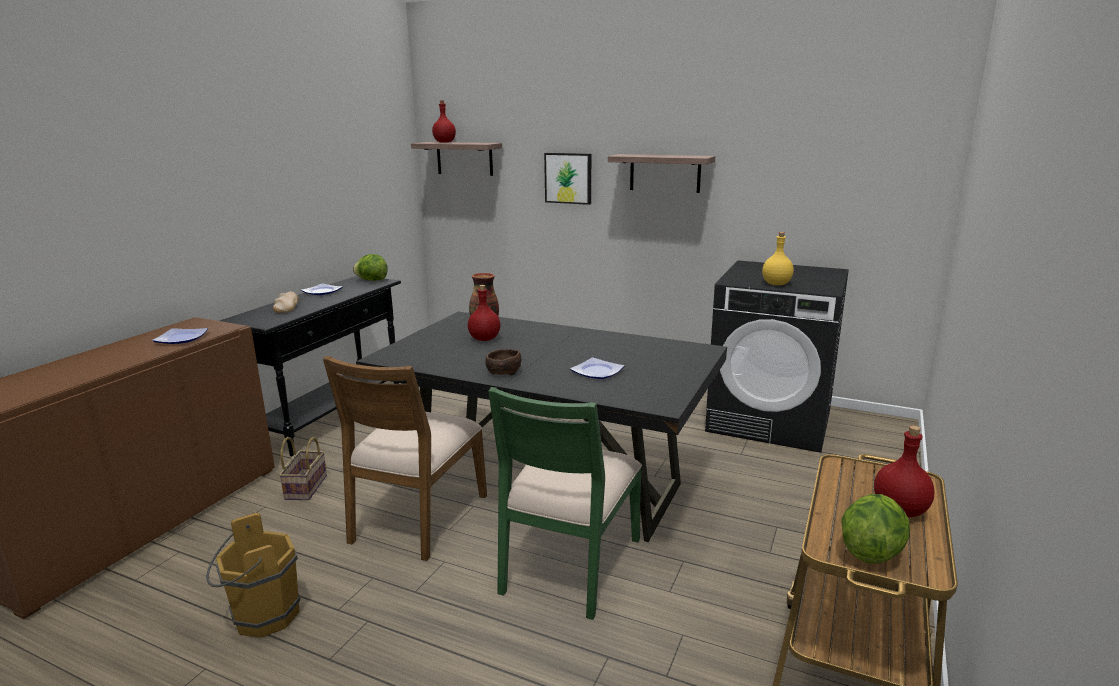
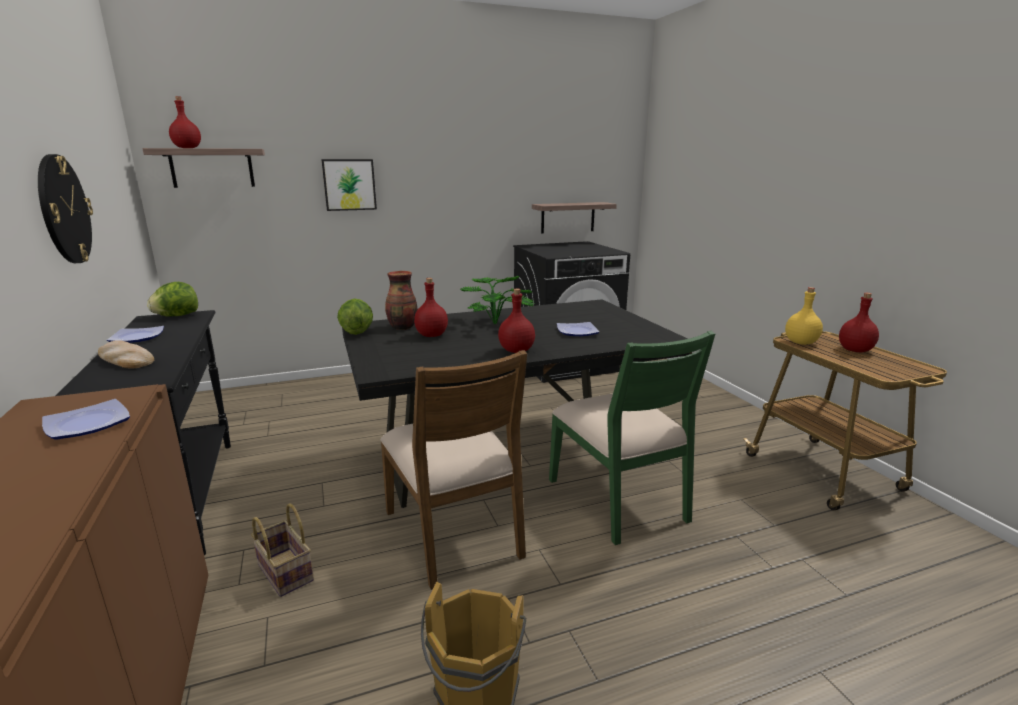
camera: 45 degrees left, 0 degrees up
(292, 197) = (64, 210): none -> wall clock
(503, 372) = (516, 351): brown bowl -> red bottle
(559, 343) = (498, 323): none -> potted plant
(665, 173) = (445, 175): shelf -> shelf (568, 217)
(777, 284) = (581, 253): yellow bottle -> yellow bottle (801, 343)
(870, 551) = (896, 369): lettuce -> lettuce (356, 332)

